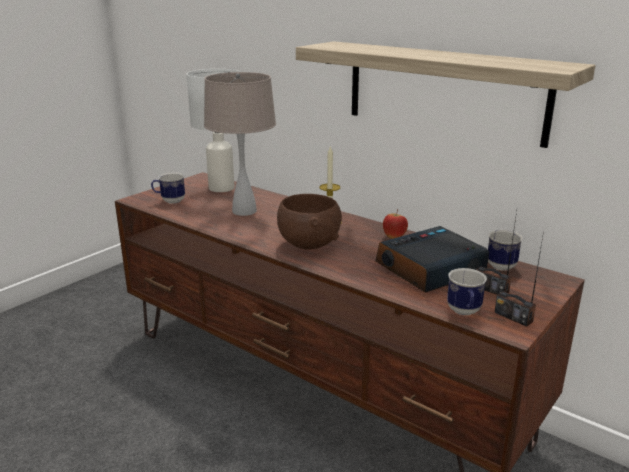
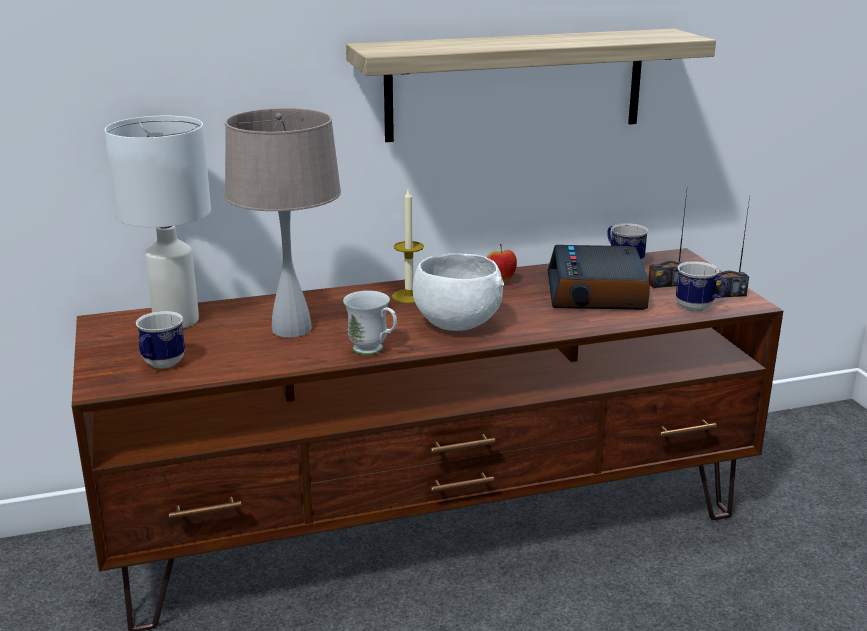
camera: 55 degrees left, 0 degrees up
(242, 236) = (374, 351): none -> white mug
(309, 244) = (456, 323): brown bowl -> white bowl

